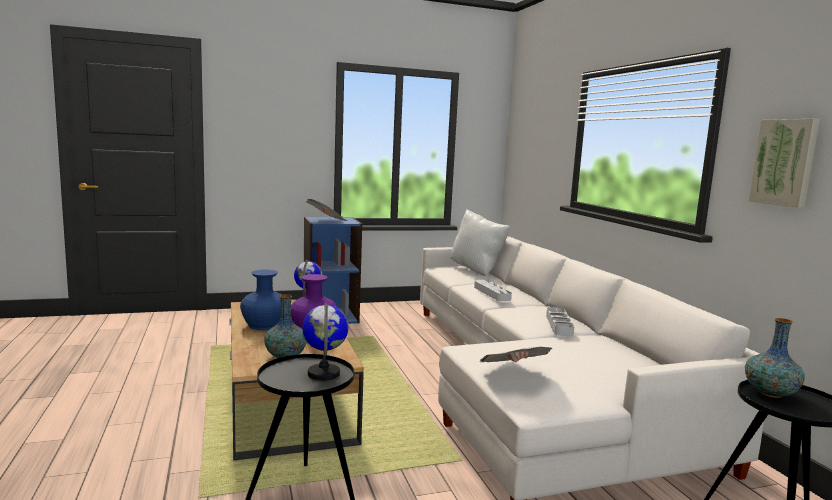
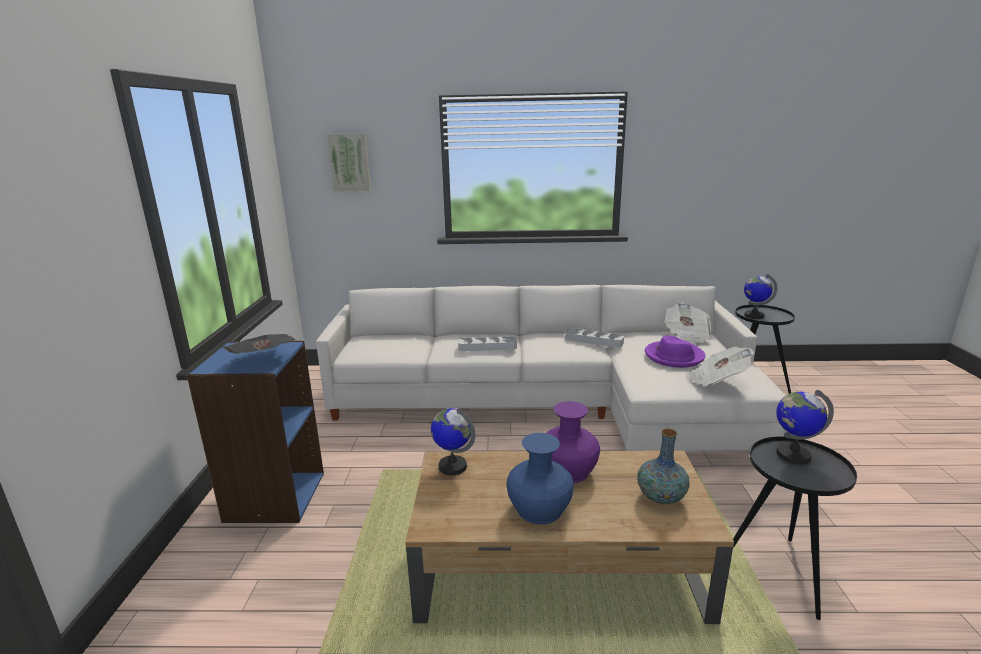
camera: 70 degrees left, 10 degrees up
(477, 271) = (388, 338): white pillow -> none
(559, 356) = (674, 356): none -> purple hat
(642, 365) = (686, 336): none -> newspaper
(770, 393) = (753, 316): vase -> globe
(785, 162) = (682, 177): picture -> picture (350, 162)

